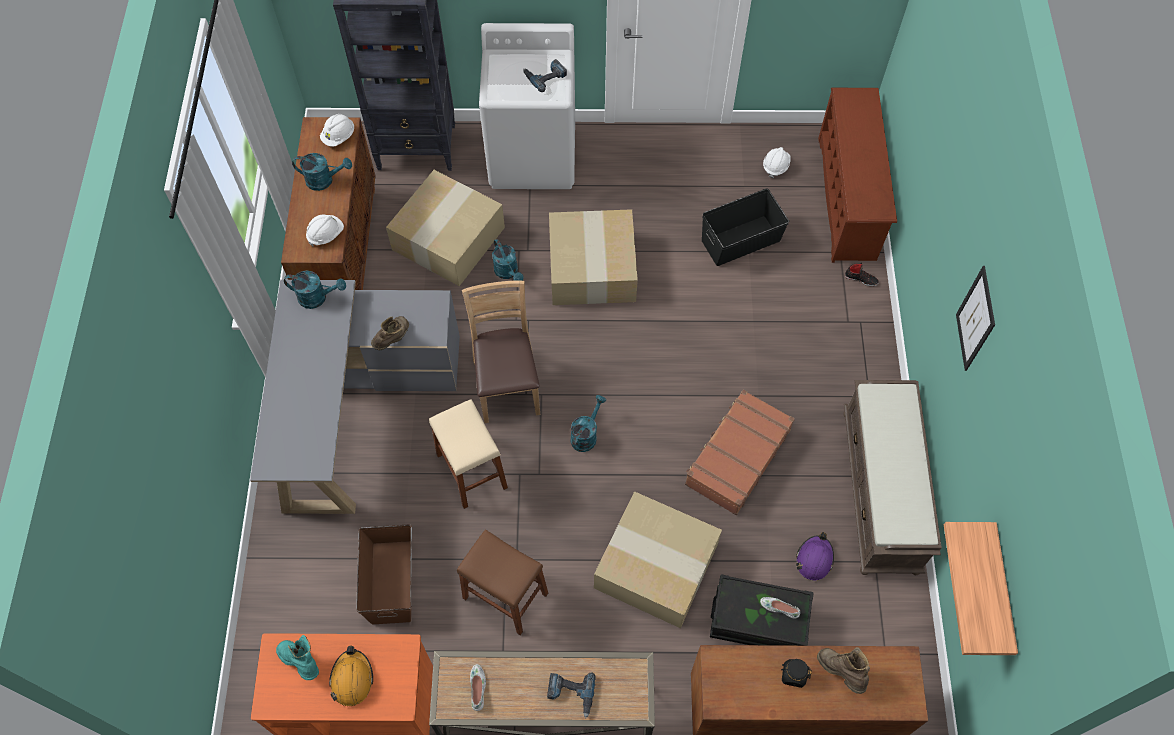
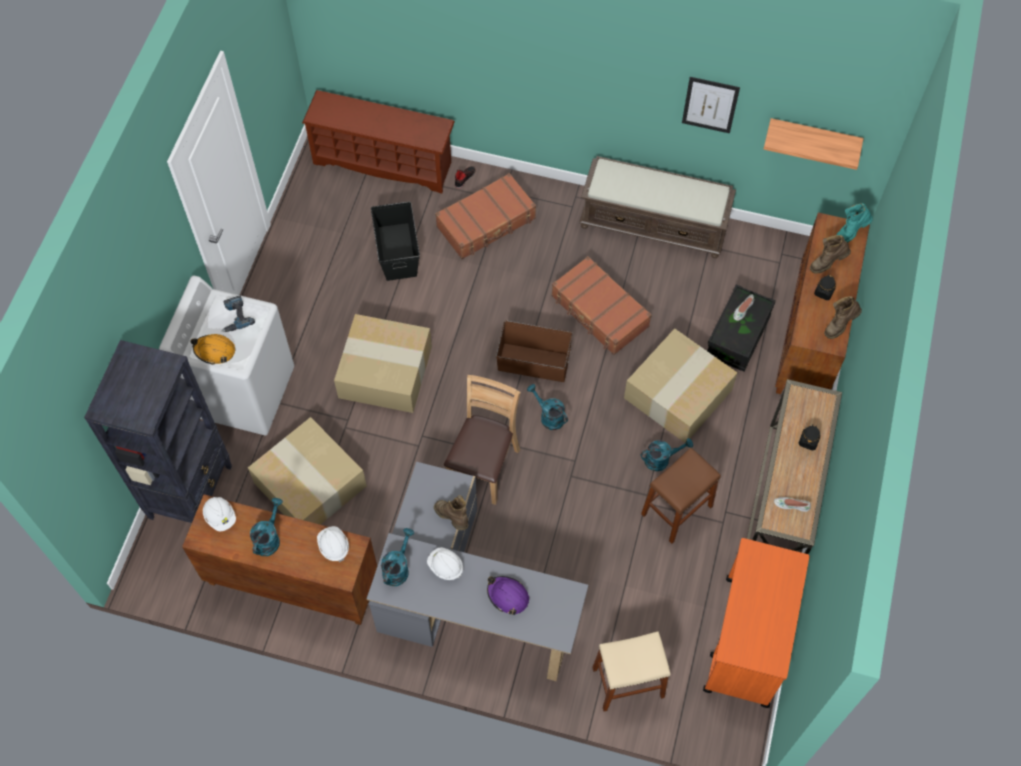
camera: 75 degrees left, 0 degrees up
(302, 661) = (746, 631): turquoise boot -> turquoise boot (850, 232)
(352, 679) = (768, 595): orange hard hat -> orange hard hat (215, 351)
(391, 582) = (644, 598): brown storage box -> brown storage box (534, 363)
(471, 471) = (558, 513): beige stool -> beige stool (628, 682)
(507, 386) = (483, 467): brown chair -> brown chair turned 105 degrees clockwise
(508, 272) = (366, 441): turquoise watering can -> turquoise watering can (661, 459)
(571, 694) = (808, 441): power drill -> black jar
(750, 704) = (839, 325): none -> brown boot
(775, 166) = (330, 204): white hard hat -> white hard hat (445, 567)
(810, 314) = (486, 223): none -> brown suitcase
(814, 559) = (697, 285): purple hard hat -> purple hard hat (508, 596)
(975, 319) = (625, 69): picture -> picture (710, 105)

